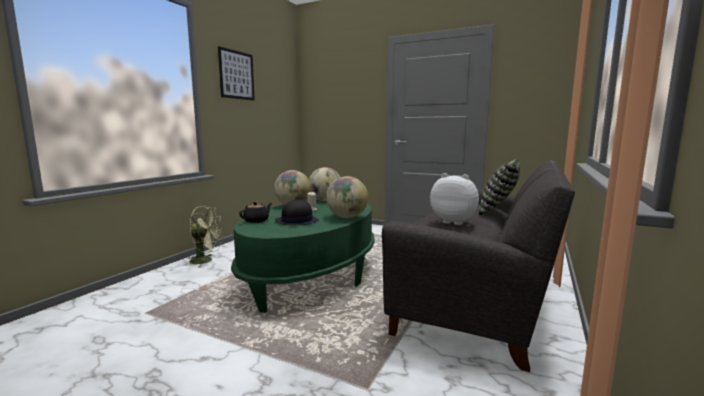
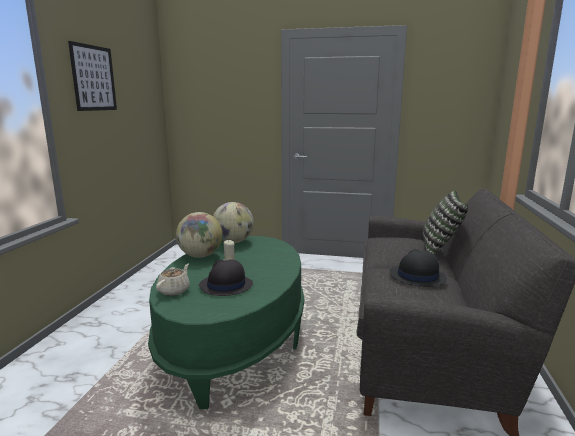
camera: 15 degrees left, 5 degrees up
(206, 260) = (84, 334): green fan -> none
(256, 221) = (174, 290): black teapot -> beige teapot
(347, 217) = (281, 272): globe -> none
(454, 222) = (417, 276): plush toy -> black hat

